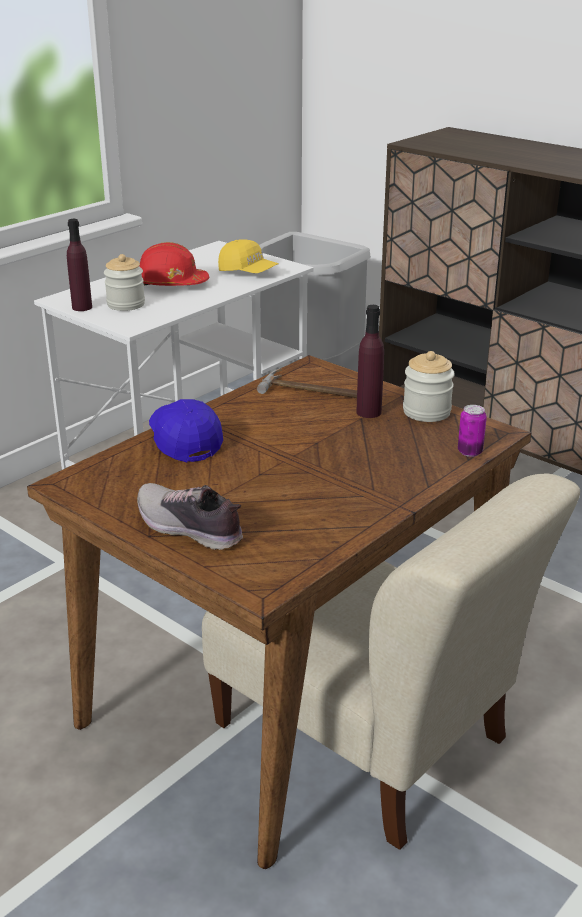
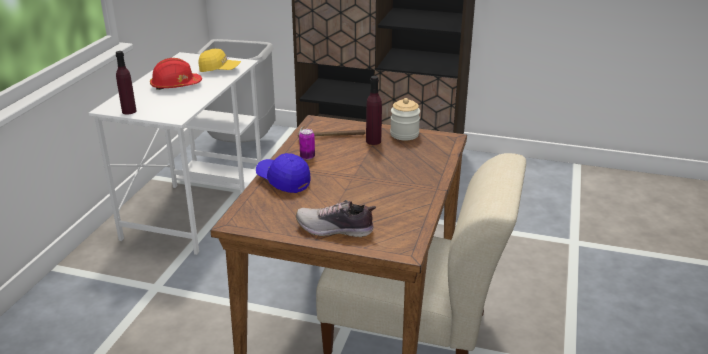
camera: 25 degrees left, 0 degrees up
(126, 304) = (158, 104): jar -> none
(470, 452) = (446, 151): can -> can (307, 157)

